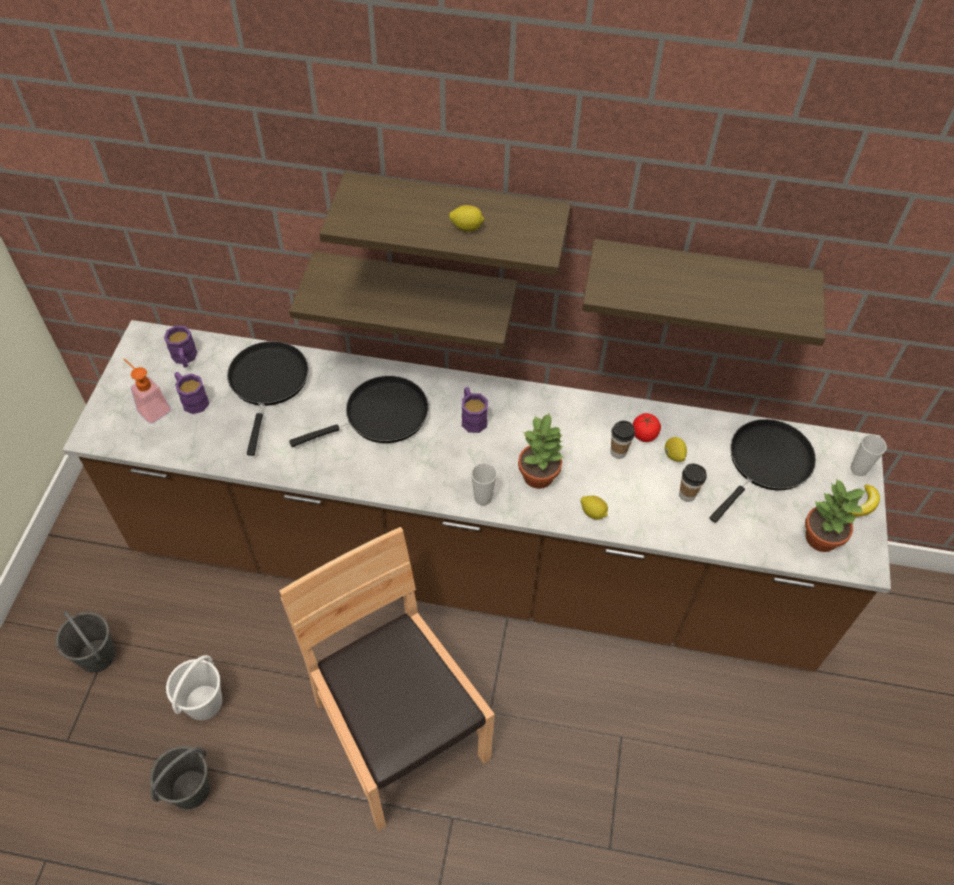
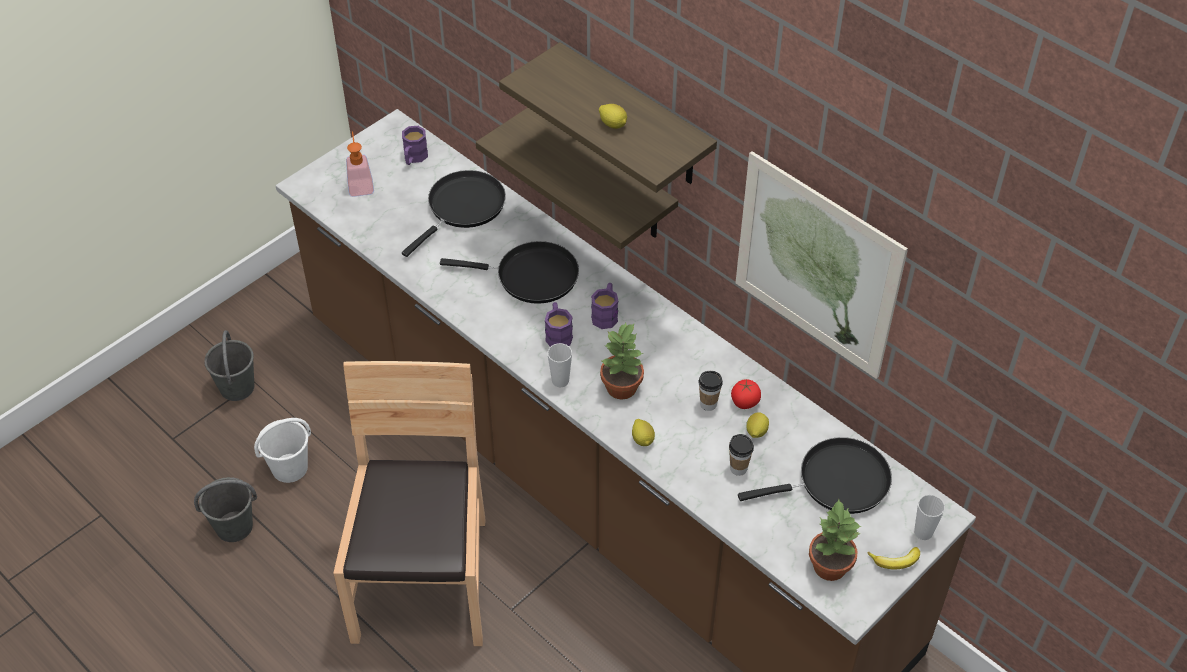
camera: 35 degrees right, 5 degrees down
(192, 399) = (395, 192): purple mug -> purple mug (558, 334)
(699, 282) = (816, 266): shelf -> picture

